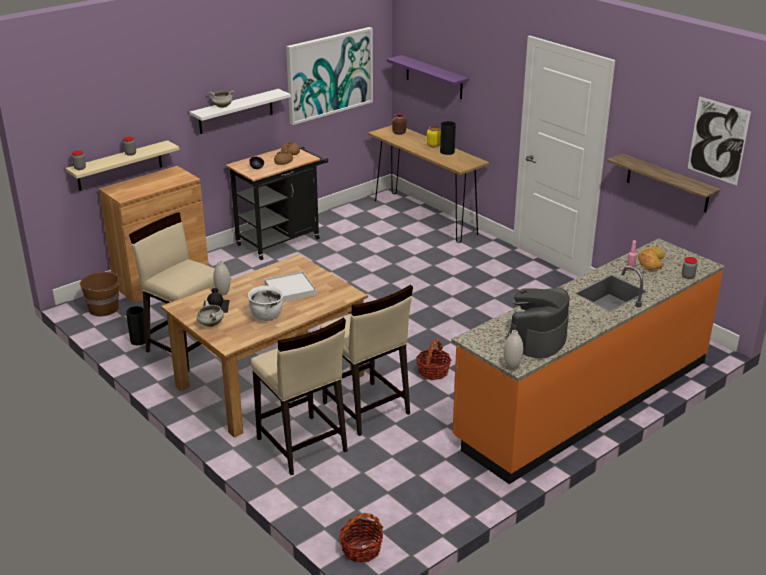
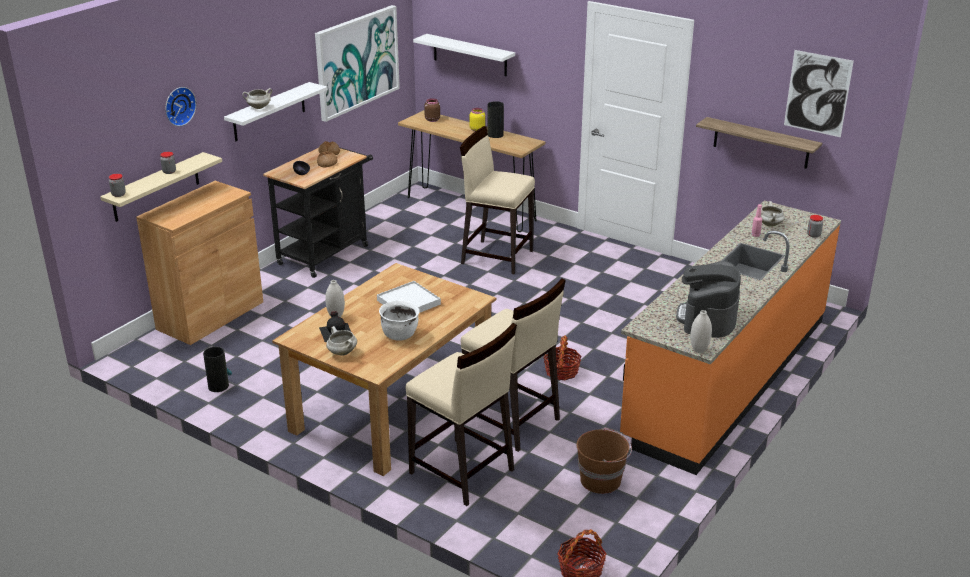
camera: 15 degrees left, 0 degrees up
(104, 309) = (158, 356): brown bucket -> brown bucket (601, 480)
(144, 98) = (178, 106): none -> wall clock
(187, 348) = (279, 387): beige stool -> beige stool (496, 256)
(434, 77) = (470, 55): purple shelf -> white shelf
(650, 262) = (770, 225): bread -> white cooking pot

